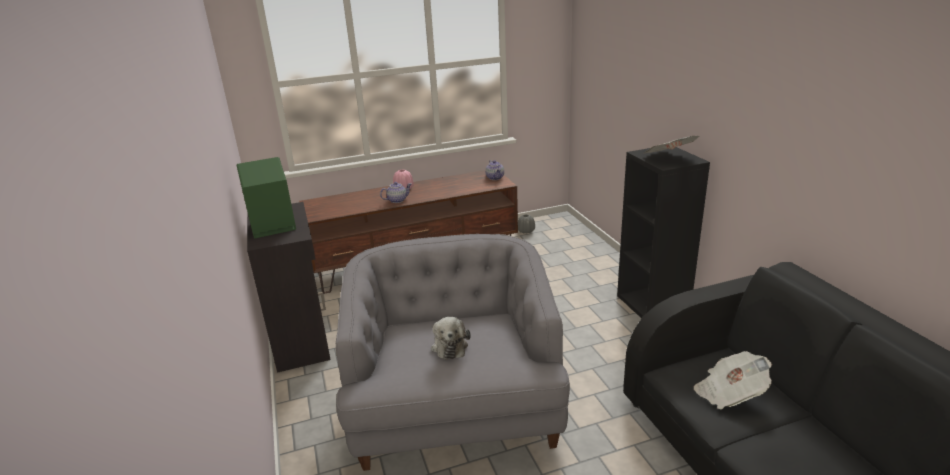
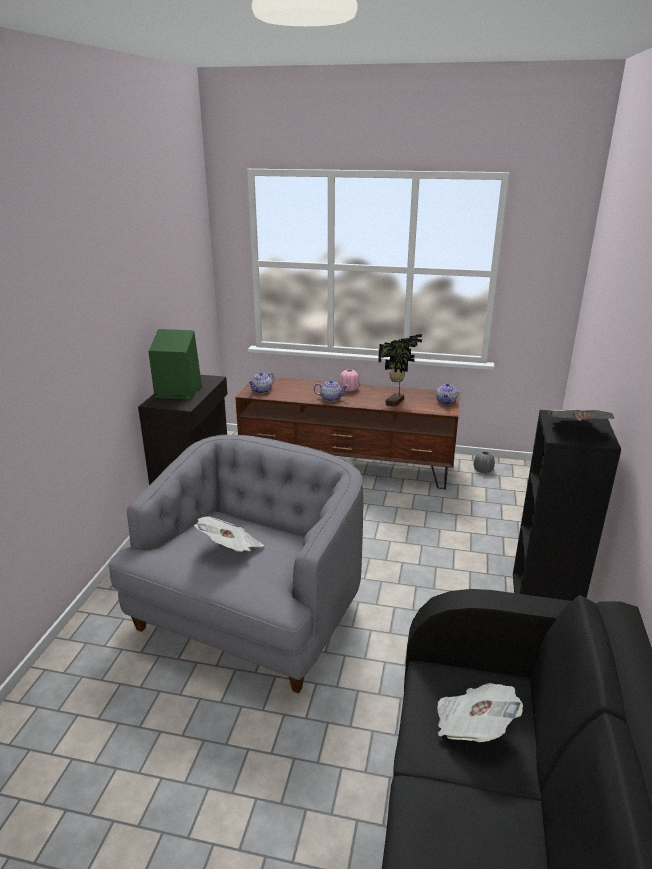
camera: 30 degrees right, 0 degrees up
(324, 211) = (262, 391): none -> teapot
(449, 345) = (231, 548): plush toy -> newspaper
(456, 188) = (396, 402): none -> potted plant

